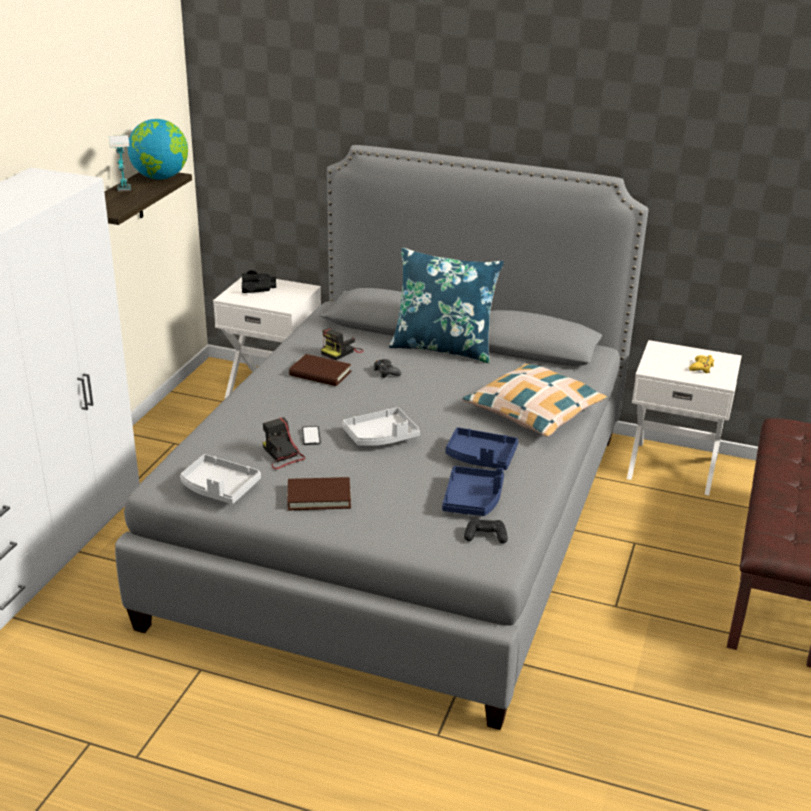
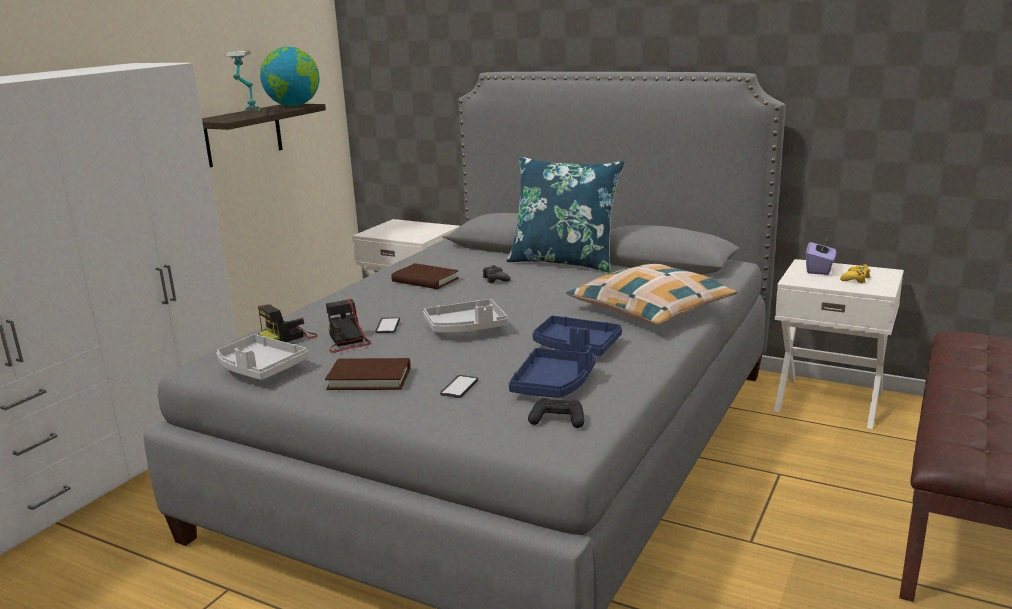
camera: 10 degrees right, 10 degrees down
(258, 287) = (400, 227): black binoculars -> none
(341, 352) = (455, 265): camera -> camera (288, 337)
(397, 504) = (459, 387): none -> phone
(670, 355) = (819, 269): none -> purple tissue box

